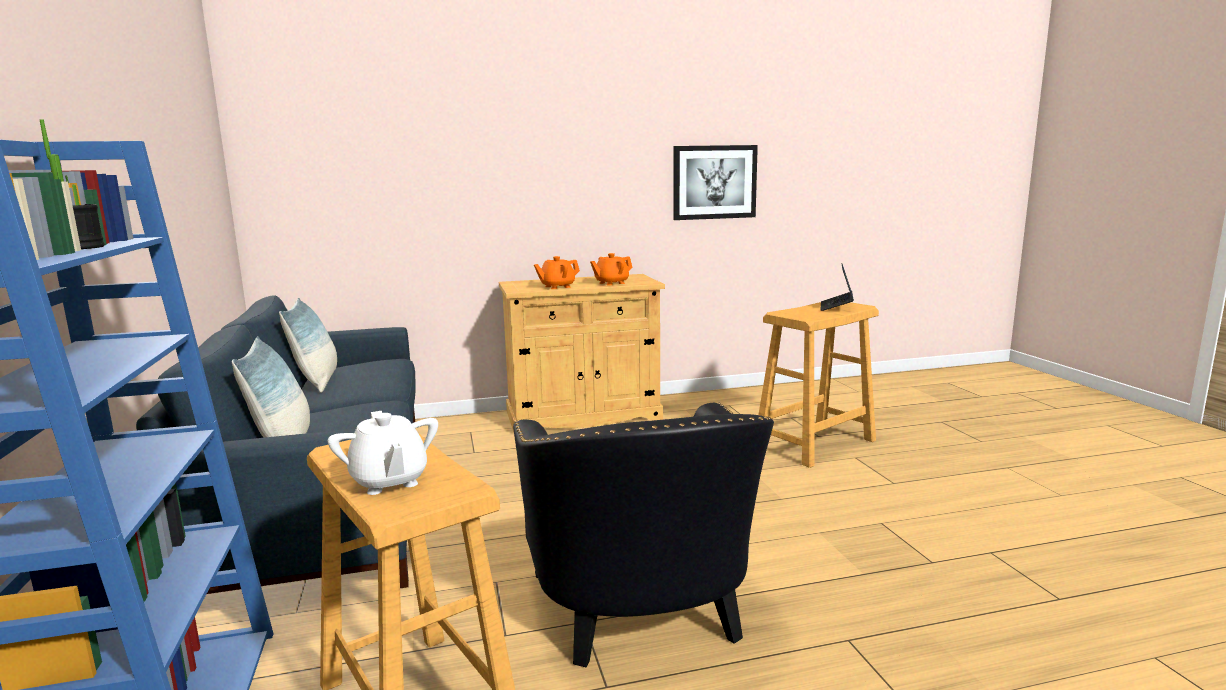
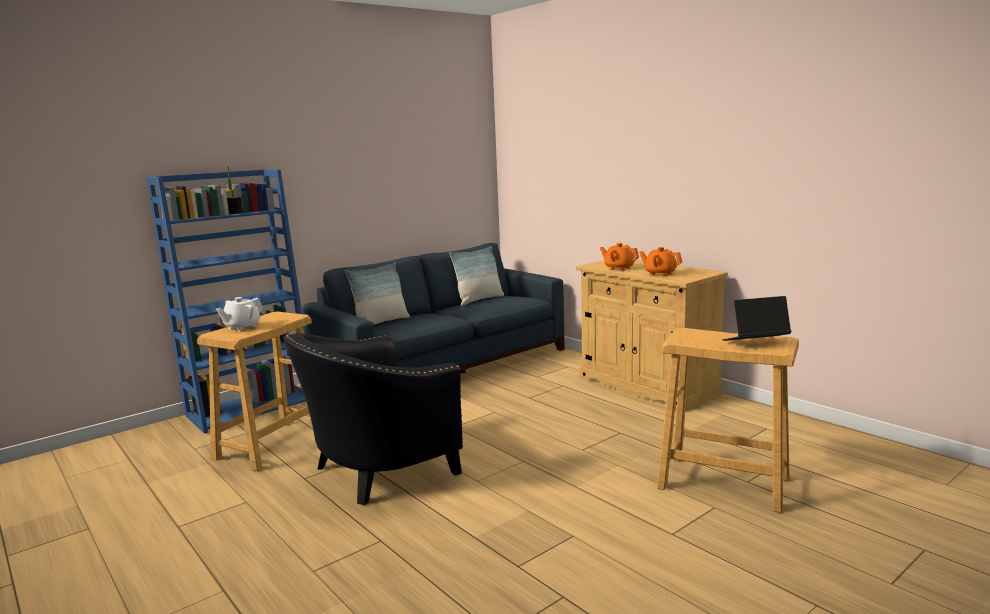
camera: 65 degrees right, 0 degrees up
(714, 182) = (813, 185): picture -> none

